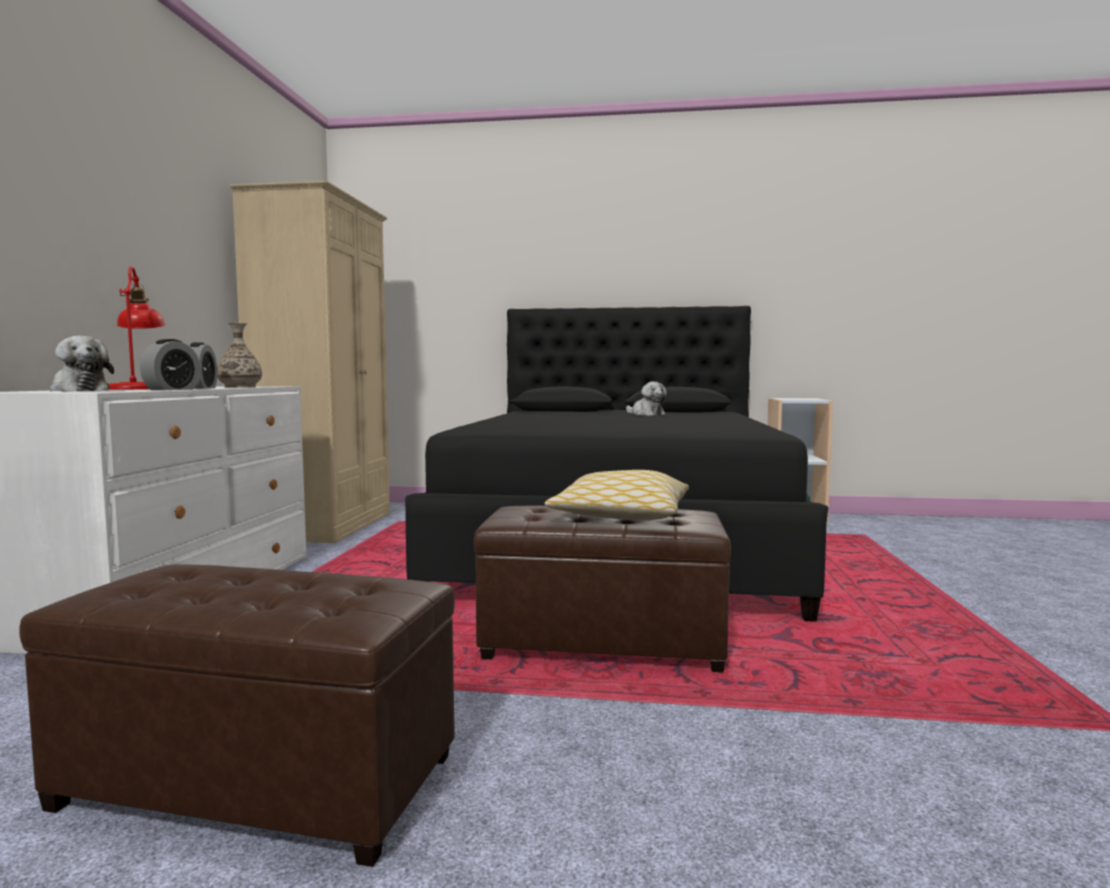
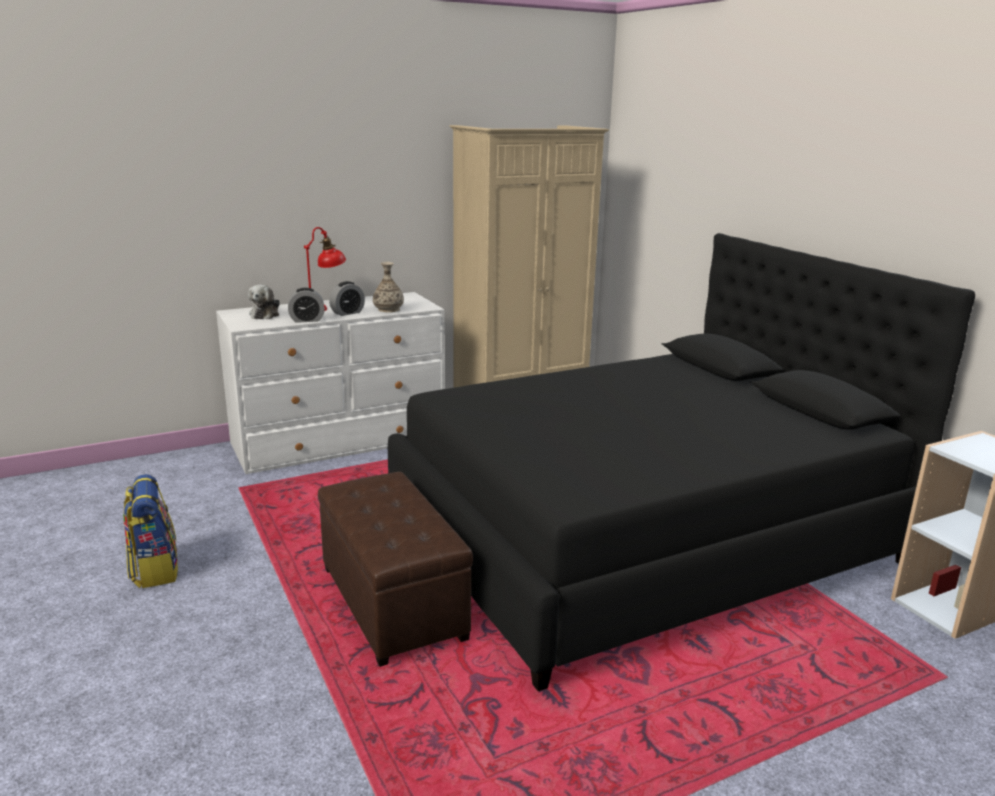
camera: 55 degrees right, 15 degrees up
(258, 783) = (154, 569): brown ottoman -> backpack
(620, 515) = (393, 519): pillow -> none
(646, 414) = (730, 409): plush toy -> none

